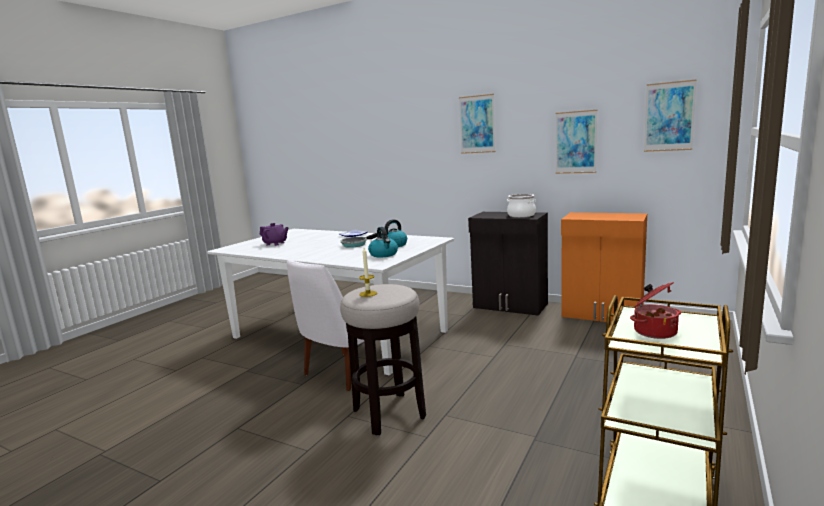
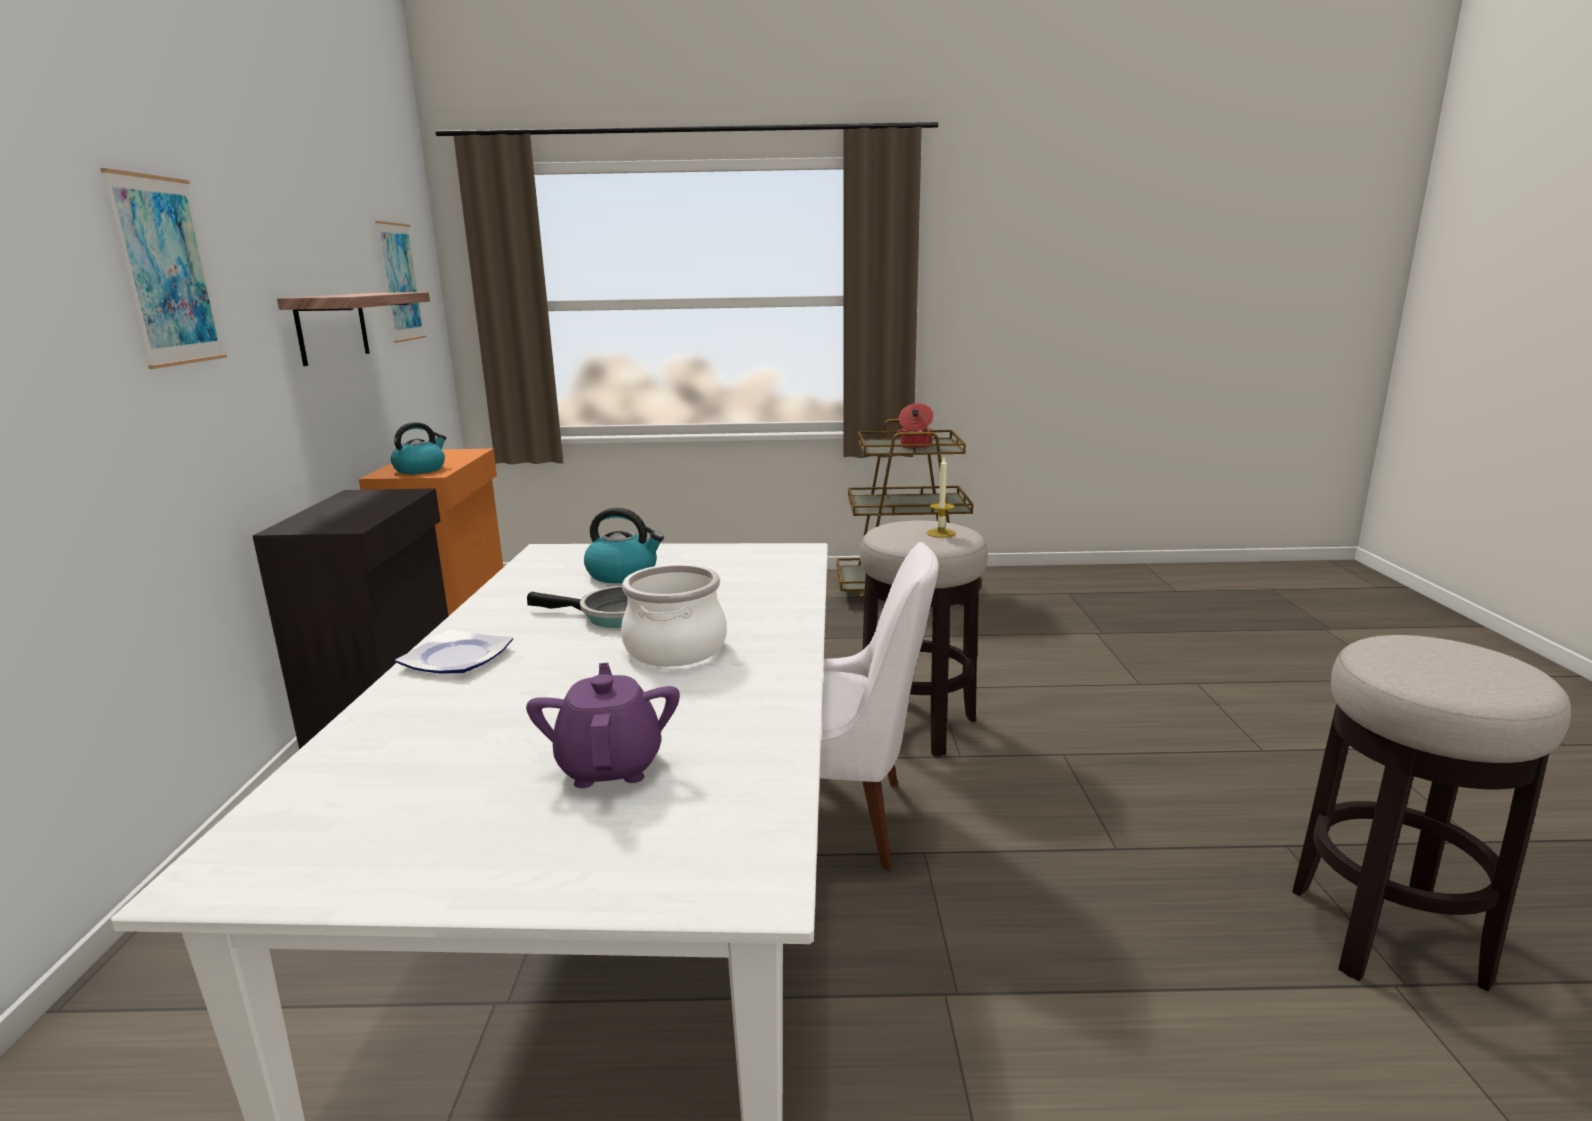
camera: 120 degrees left, 5 degrees up
(106, 467) = (1386, 936): none -> stool
(384, 254) = (719, 563): kettle -> kettle (420, 469)
(521, 215) = (372, 500): cooking pot -> cooking pot (676, 649)
(575, 142) = (332, 327): picture -> shelf

